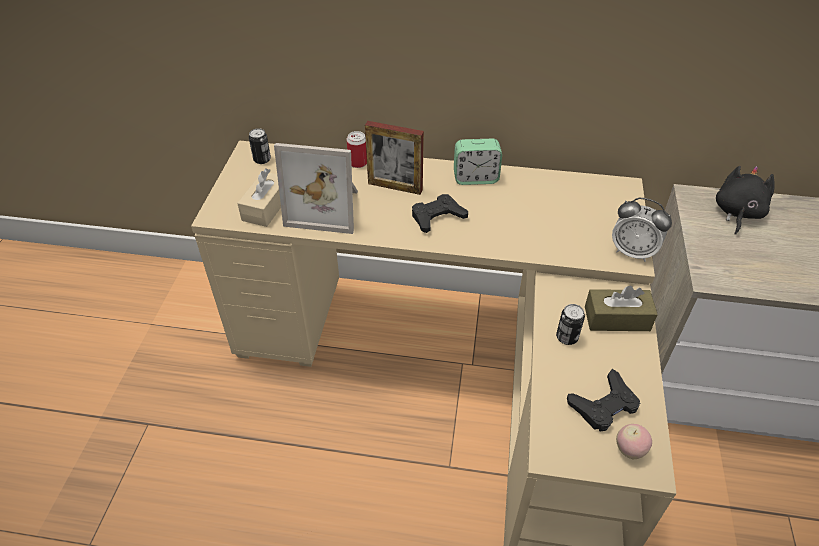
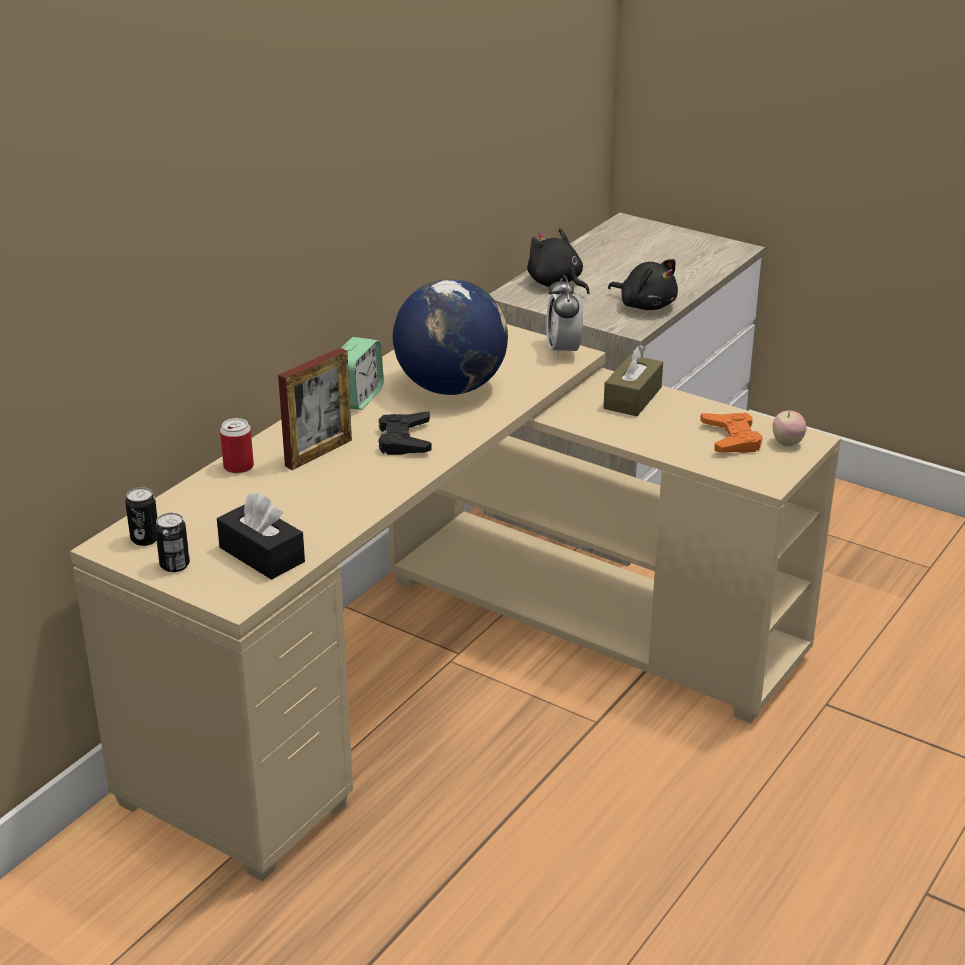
camera: 65 degrees left, 15 degrees down
(266, 207) = (262, 555): beige tissue box -> black tissue box
(326, 208) = (310, 510): picture frame -> none
(525, 213) = (451, 387): none -> globe
(567, 337) = (636, 431): can -> can (175, 565)
(604, 405) = (731, 439): black game controller -> orange game controller
(632, 252) = (563, 351): alarm clock -> alarm clock turned 120 degrees clockwise
(759, 275) = (645, 305): none -> black plush toy

